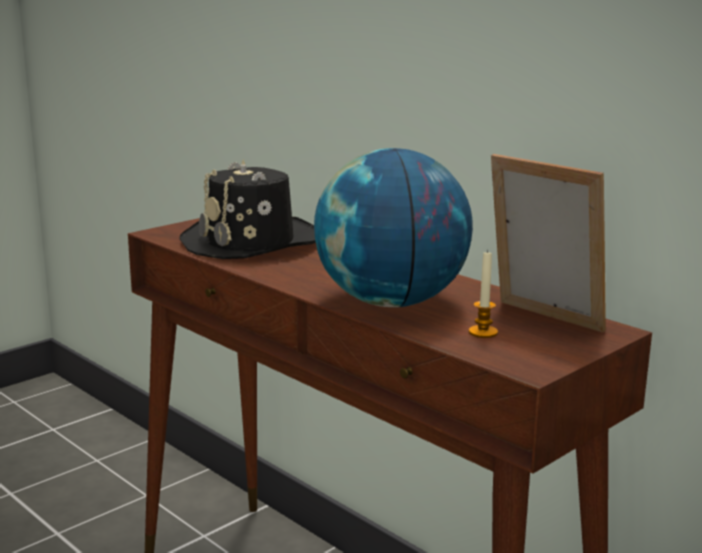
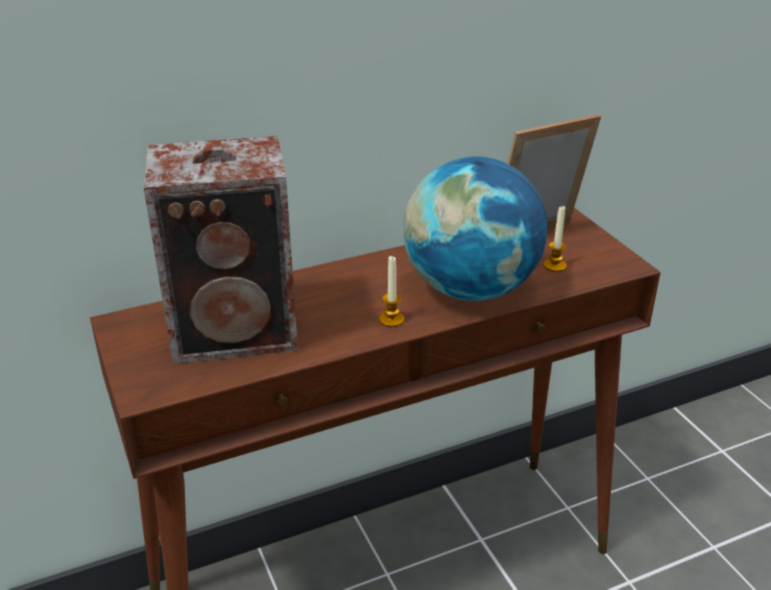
camera: 70 degrees left, 15 degrees up
(252, 242) = (239, 331): black hat -> speaker
(307, 281) = (391, 319): none -> candle

